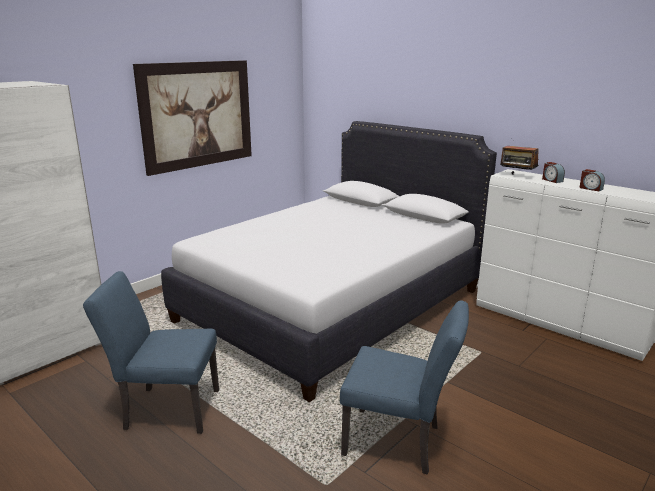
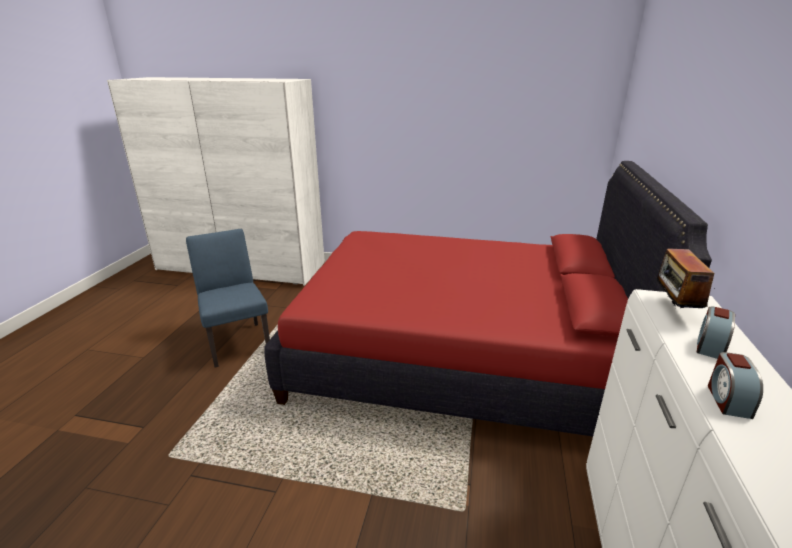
camera: 60 degrees right, 5 degrees up
(197, 115) = (457, 124): picture -> none
(332, 305) = (456, 356): white bed -> red bed
(400, 442) = (241, 486): blue chair -> none

